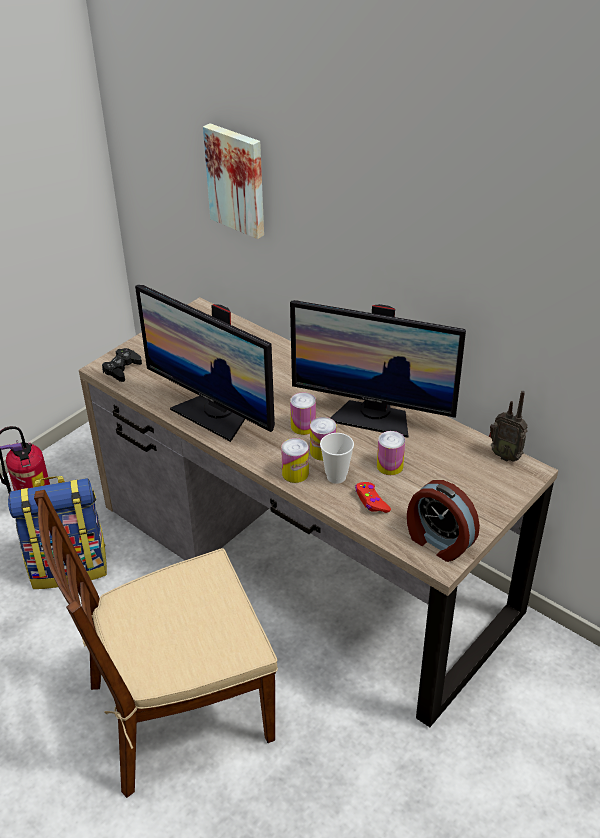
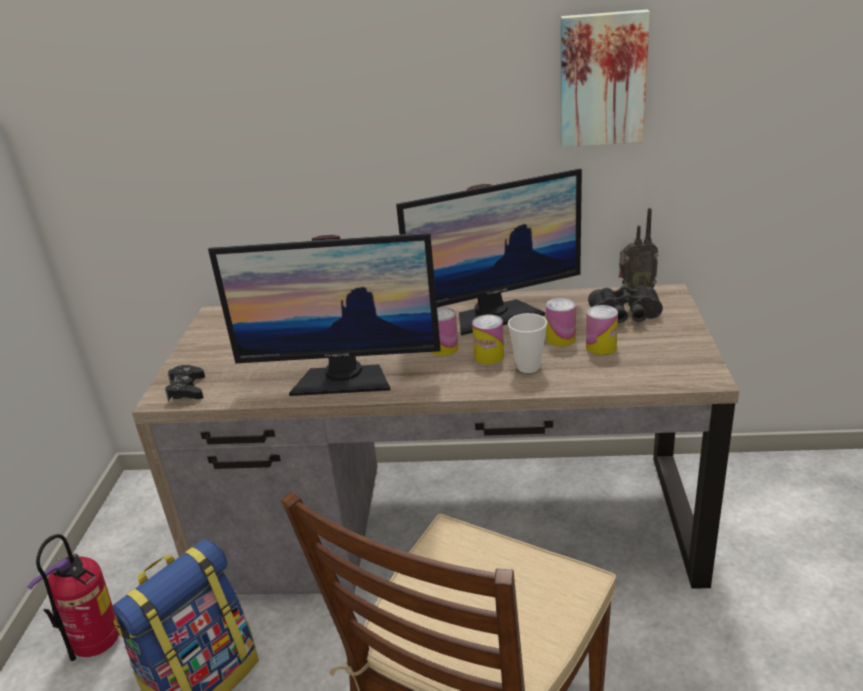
camera: 35 degrees left, 10 degrees down
(237, 180) = (233, 135): picture -> picture (602, 79)
(295, 473) = (488, 382): can -> can (601, 347)
(371, 501) = (585, 368): red game controller -> none
(438, 542) = (681, 366): alarm clock -> none
(464, 474) = (625, 316): none -> black binoculars

